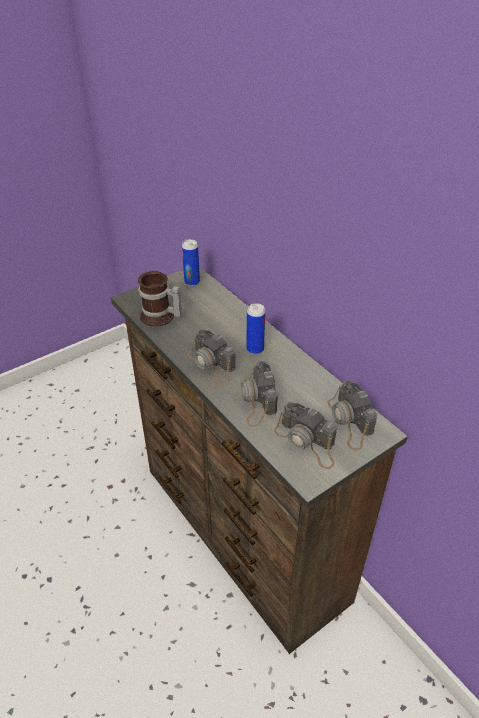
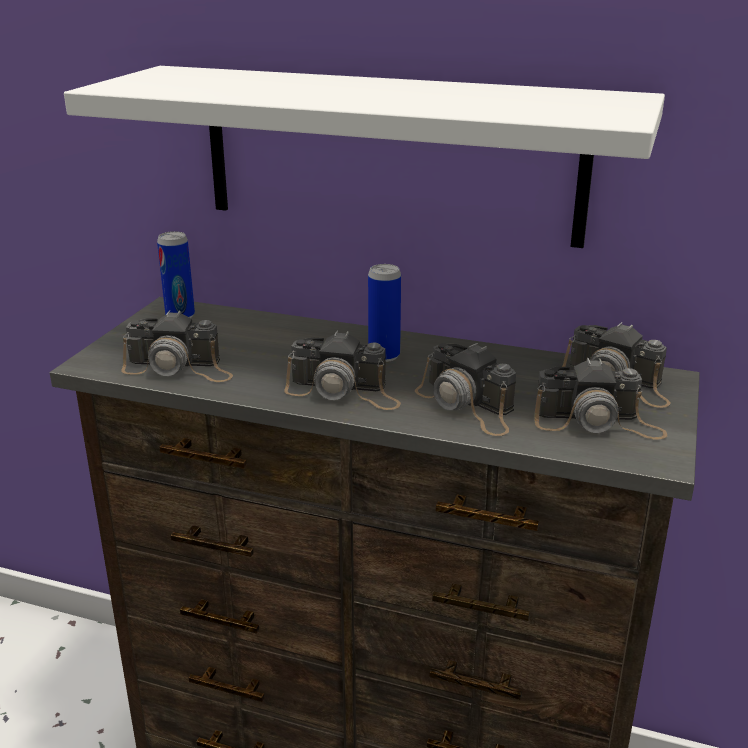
camera: 35 degrees left, 15 degrees down
(160, 318) = (179, 368): mug -> camera
(290, 241) = (390, 154): none -> white shelf

